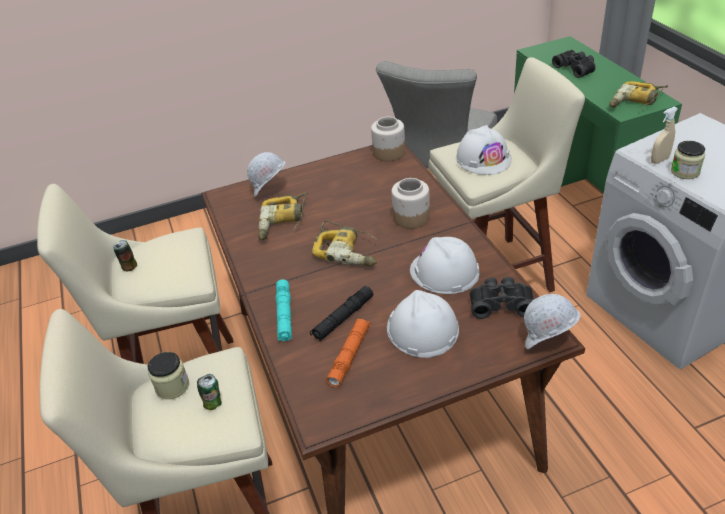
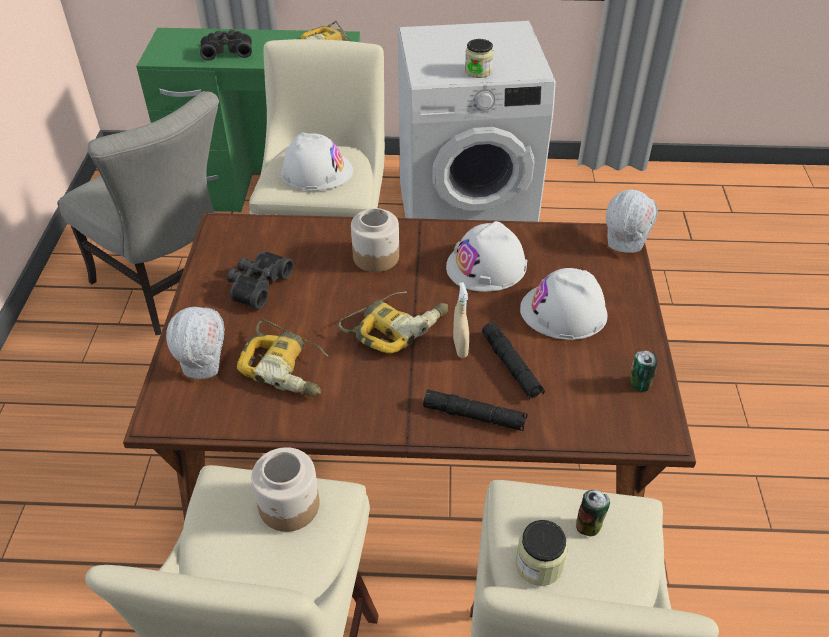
camera: 70 degrees left, 5 degrees up
(129, 266) = (239, 575): can -> can (638, 384)
(284, 315) = (474, 416): turquoise flashlight -> black flashlight
(349, 356) = (573, 379): orange flashlight -> none
(388, 153) = (230, 231): jar -> jar (289, 506)
(501, 303) = (559, 247): black binoculars -> black binoculars (257, 285)
(659, 160) = (450, 74): beige spray bottle -> beige spray bottle (460, 348)

